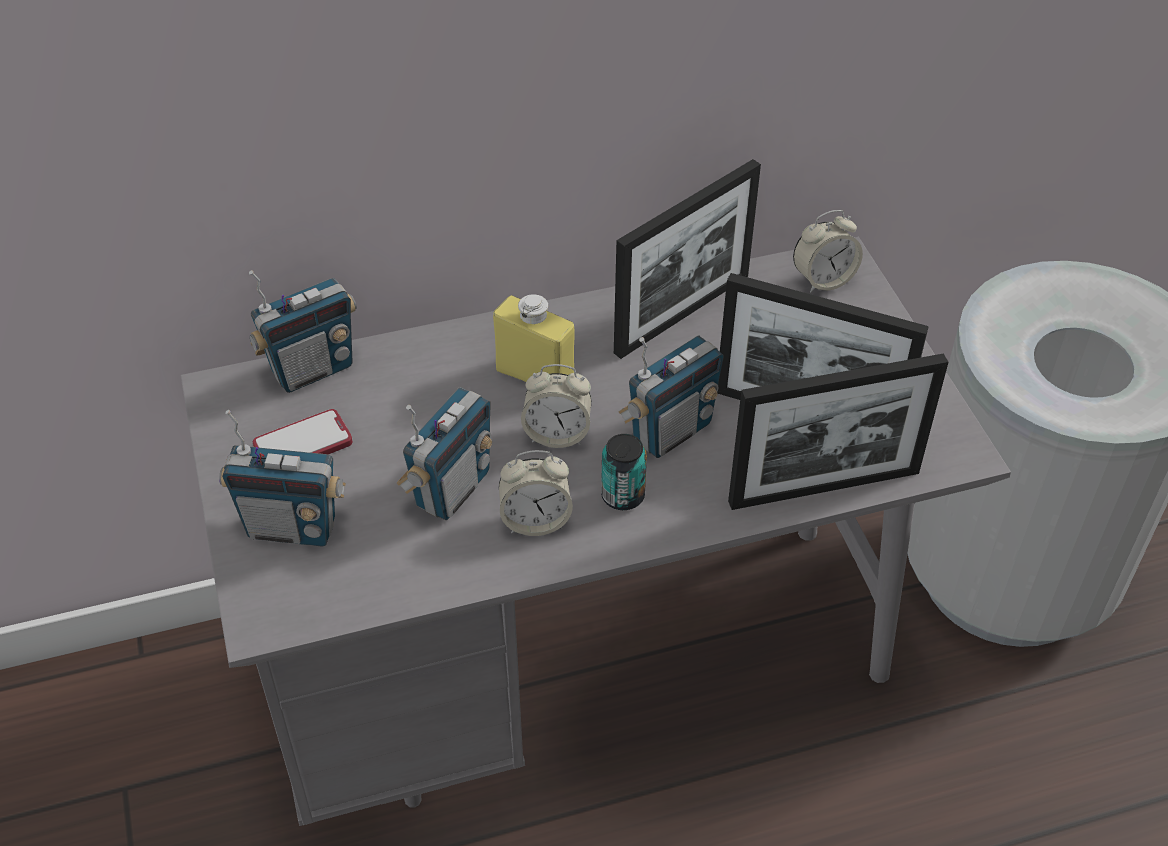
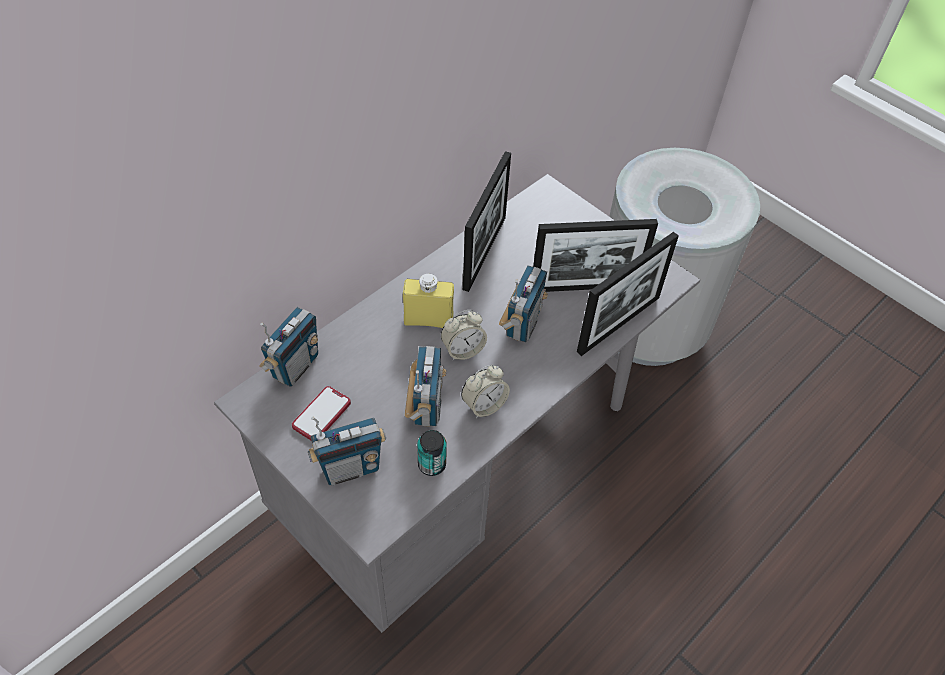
camera: 30 degrees left, 5 degrees up
(622, 496) = (521, 371): can -> can (432, 464)
(823, 280) = (545, 205): alarm clock -> none

